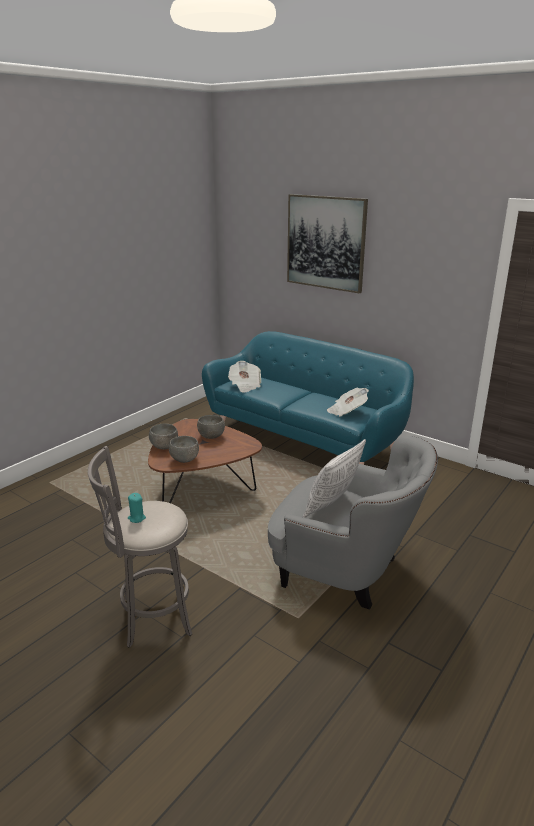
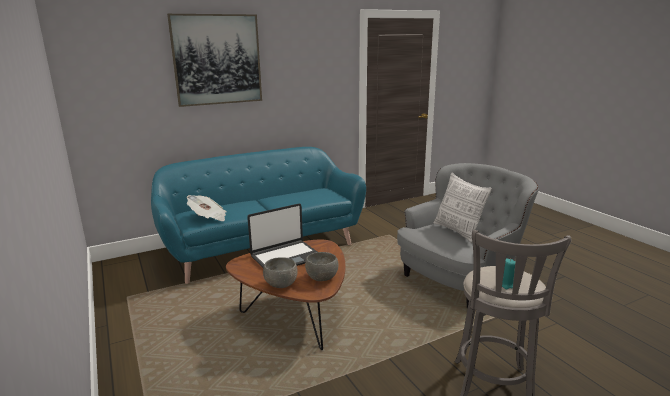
camera: 65 degrees left, 5 degrees down
(211, 436) = (286, 257): grey bowl -> laptop
(347, 411) = (316, 195): newspaper -> none

